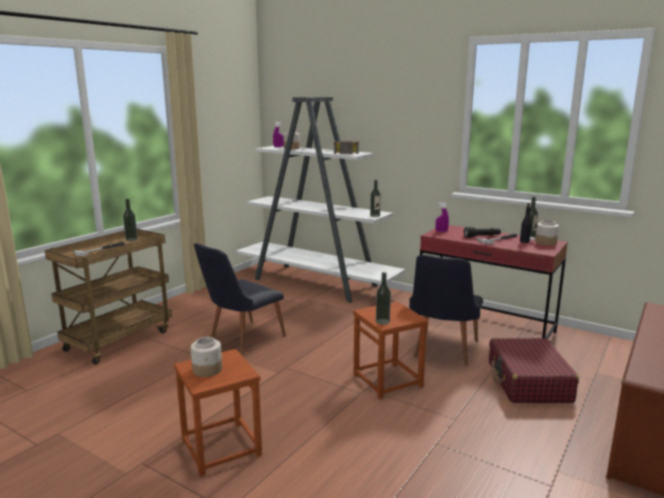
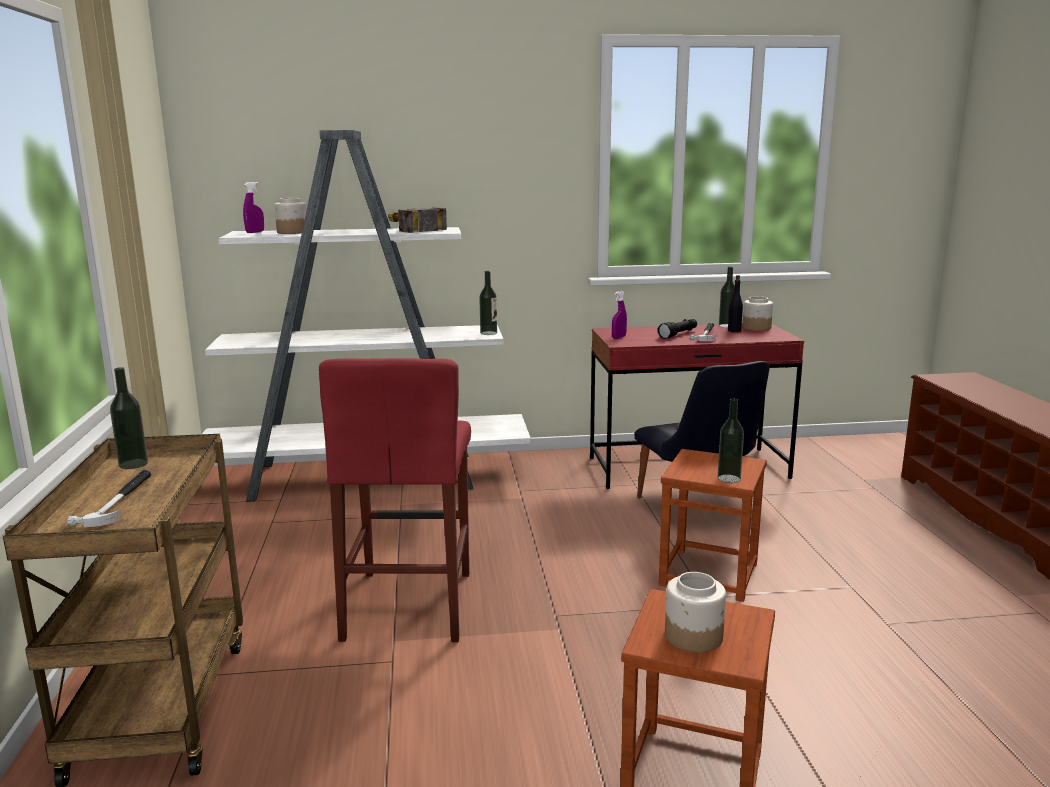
camera: 40 degrees left, 0 degrees up
(241, 340) = (409, 605): black chair -> red stool
(528, 382) = (834, 514): red suitcase -> none

